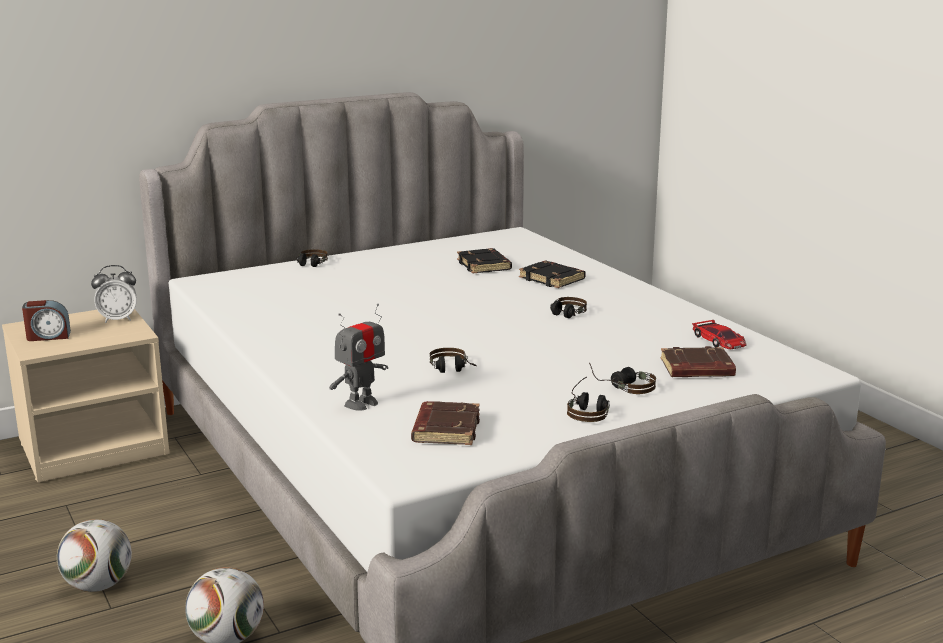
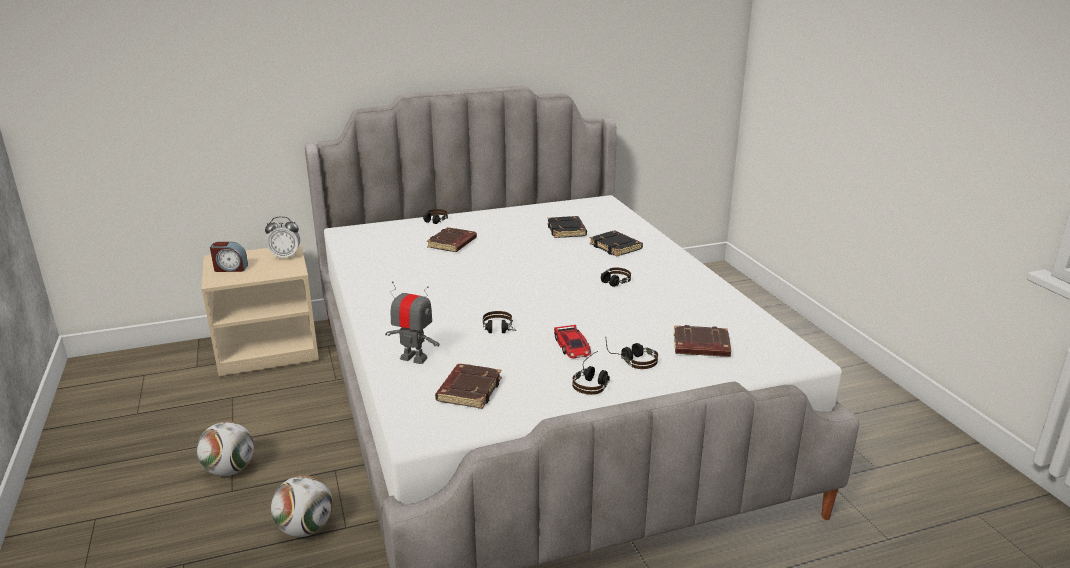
camera: 10 degrees right, 5 degrees up
(347, 286) = (452, 244): none -> brown book
(361, 403) = (414, 358): toy robot -> toy robot turned 120 degrees counterclockwise
(719, 341) = (731, 319): toy car -> toy car (572, 346)

